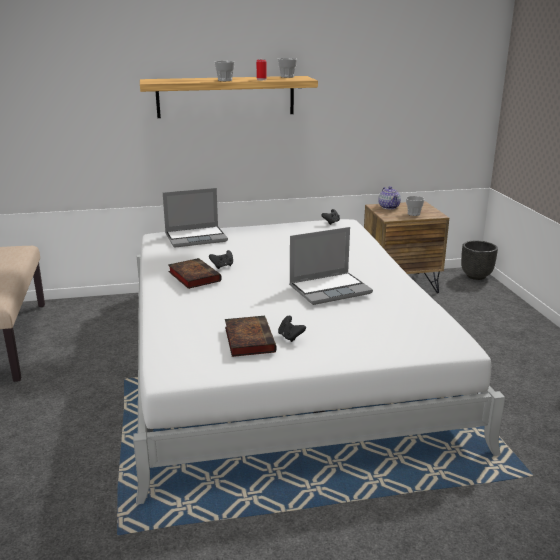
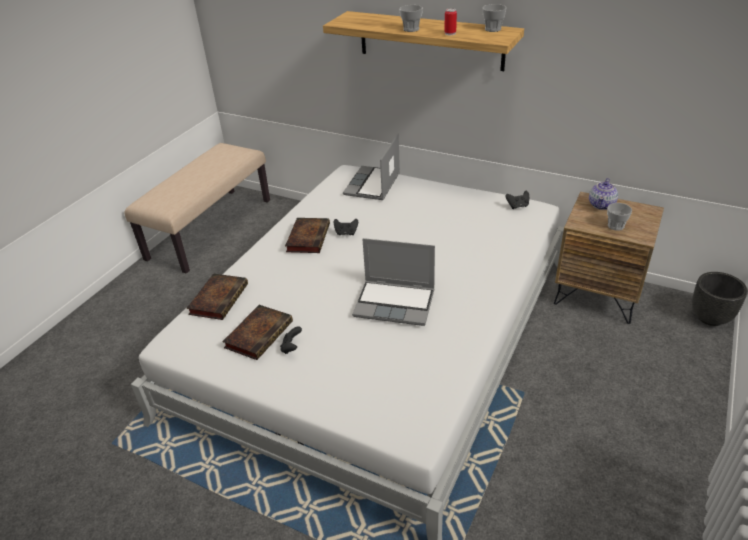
camera: 40 degrees right, 15 degrees up
(170, 333) = (219, 298): none -> book
(196, 237) = (373, 185): laptop -> laptop turned 90 degrees clockwise

